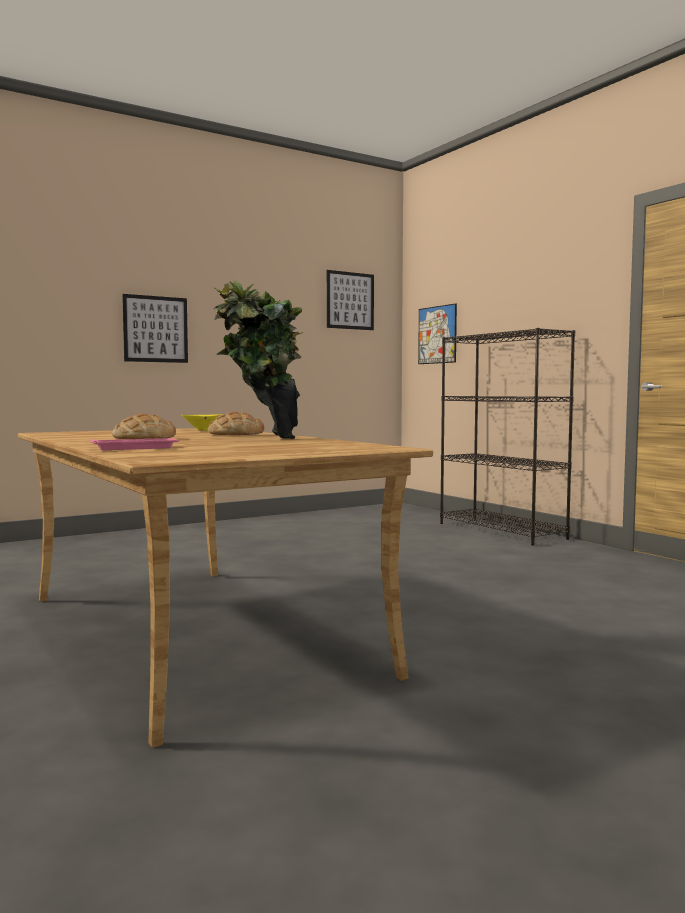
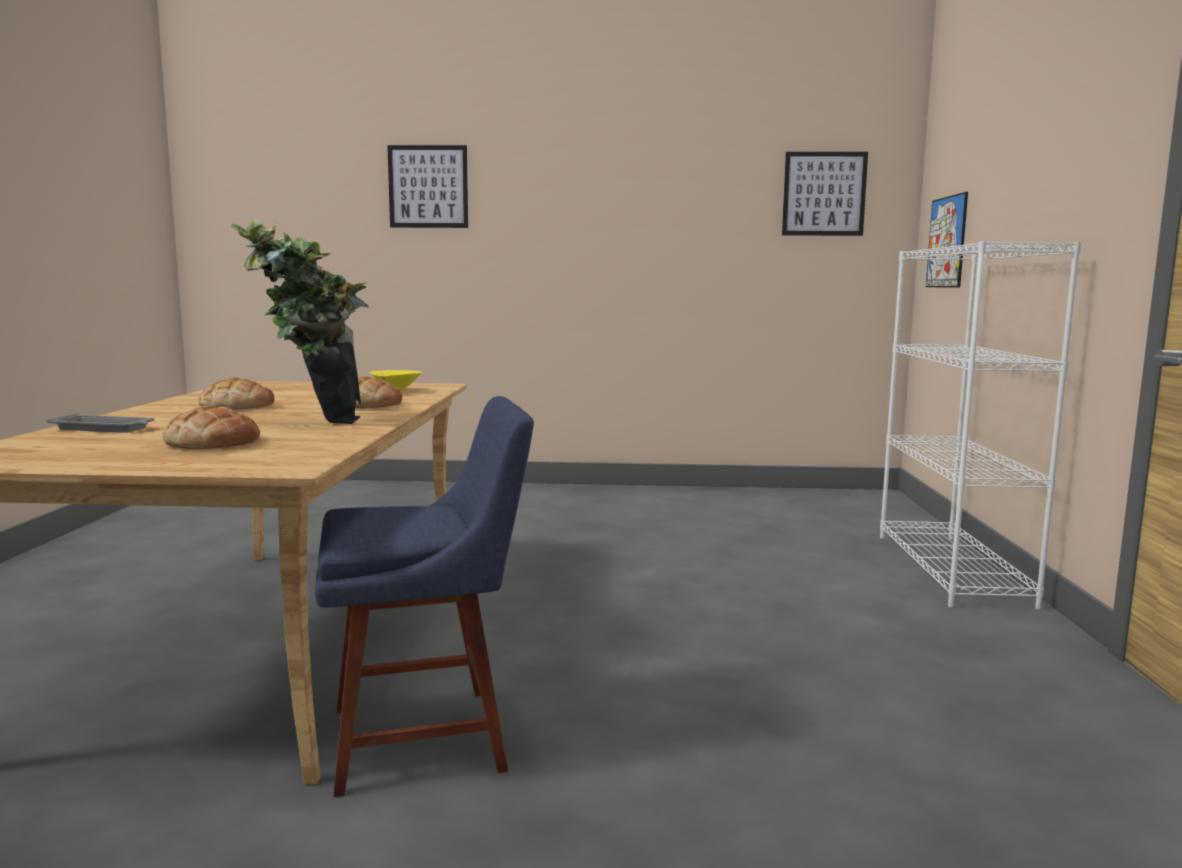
camera: 35 degrees right, 5 degrees up
(136, 448) = (104, 429): pink tray -> grey tray
(155, 329) = (537, 247): picture -> picture (428, 187)
(273, 446) = (213, 443): none -> bread
(416, 646) = (429, 736): none -> blue chair
(502, 531) = (952, 569): black bookcase -> white bookcase

